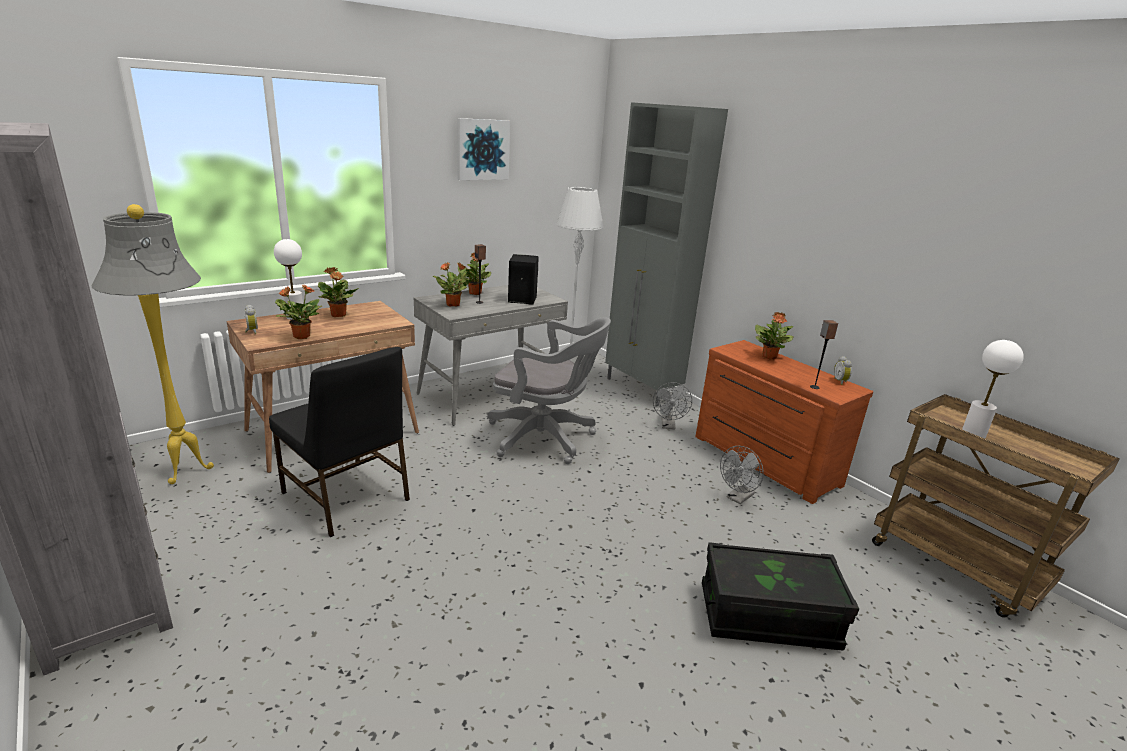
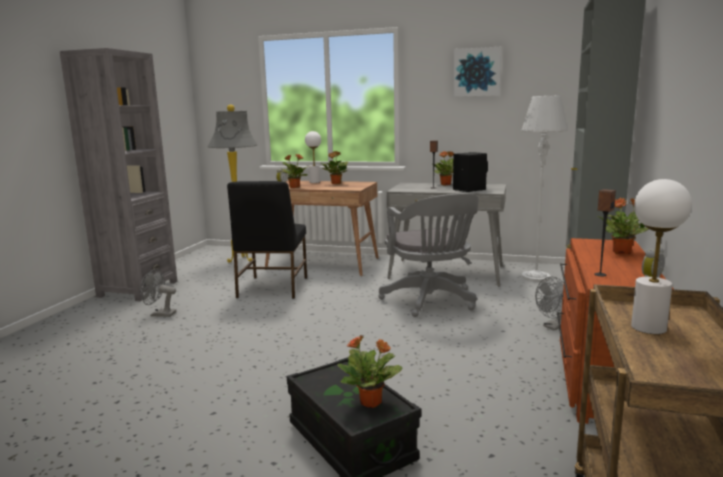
camera: 55 degrees right, 10 degrees down
(453, 304) = (412, 187): potted plant -> potted plant (371, 402)
(738, 498) = (504, 384): grey fan -> grey fan (159, 314)

